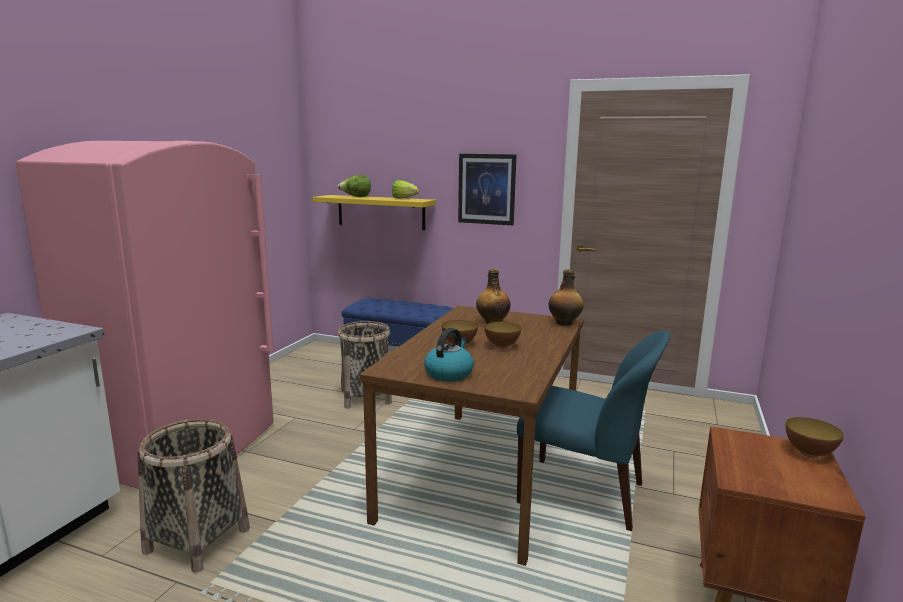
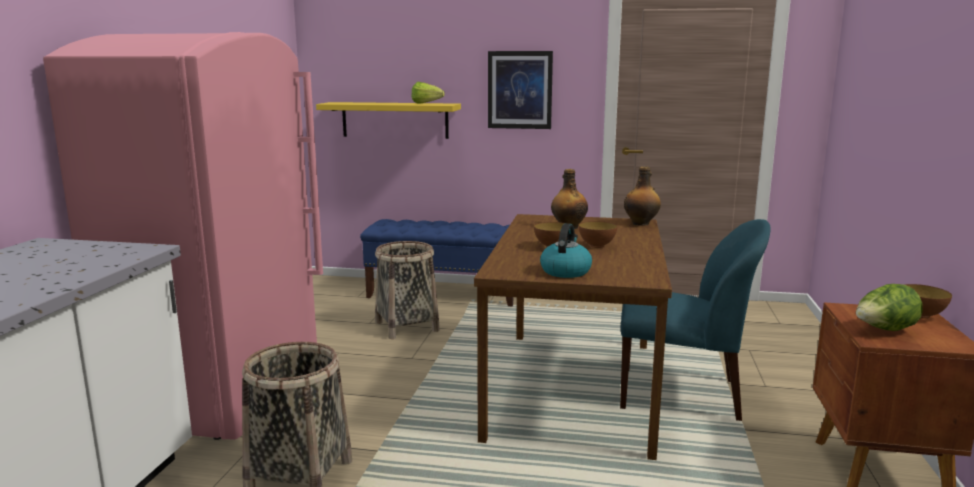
camera: 10 degrees left, 0 degrees up
(356, 197) = (367, 103): lettuce -> lettuce (884, 330)

